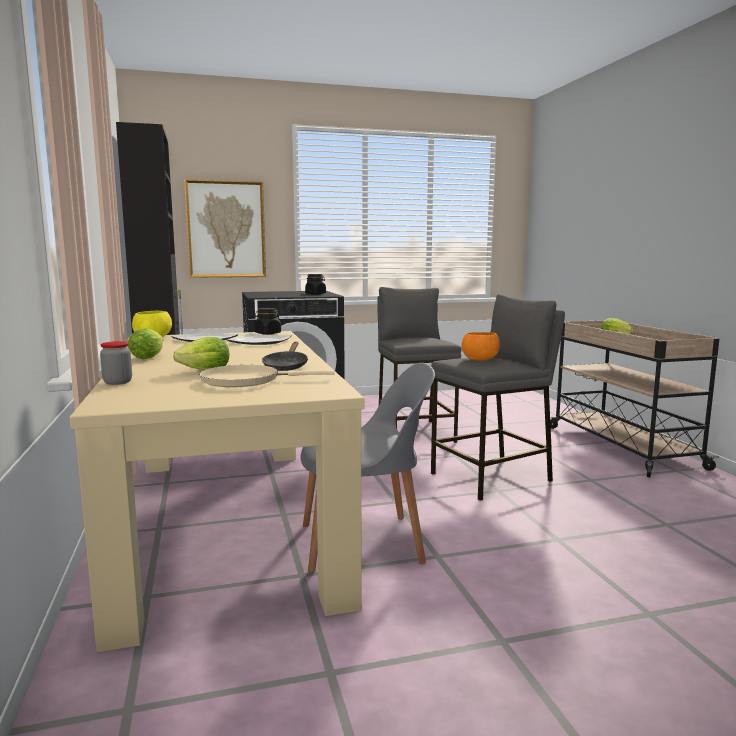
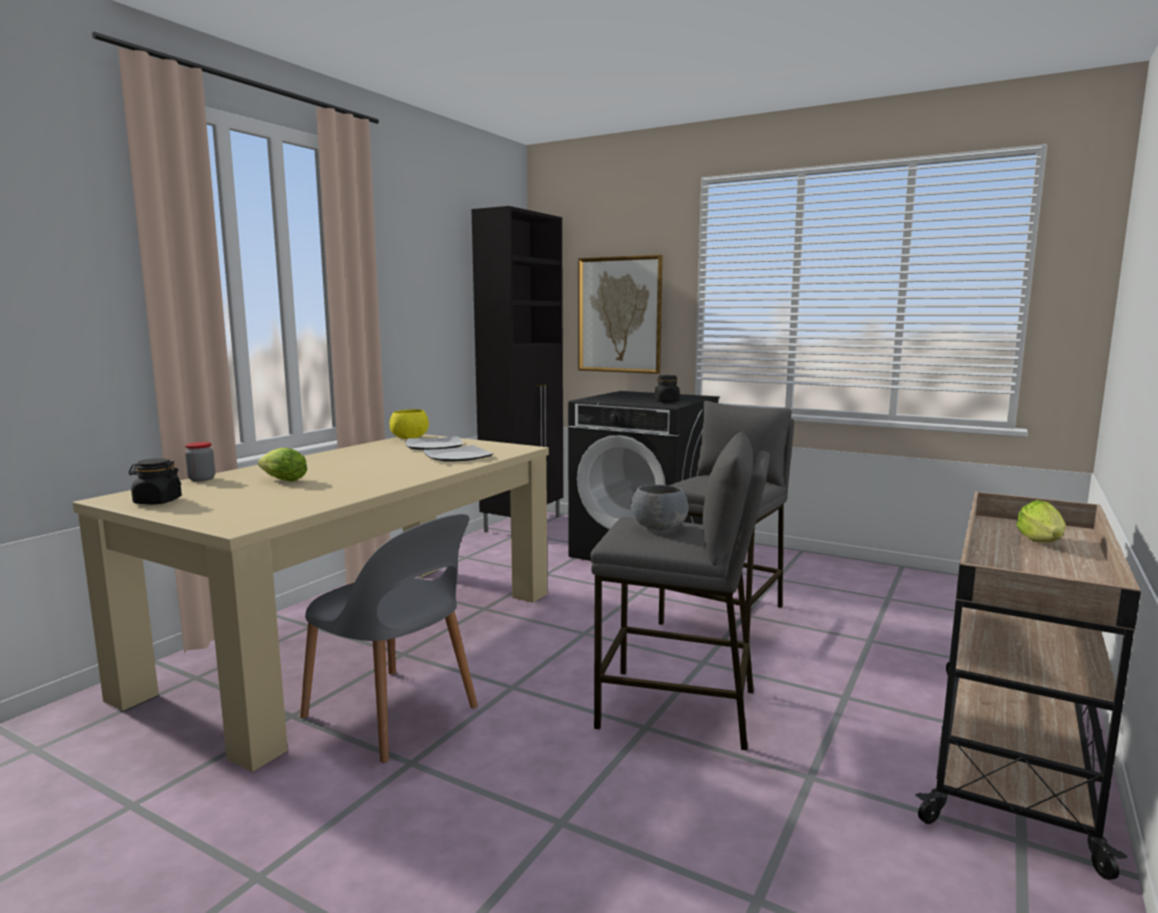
camera: 45 degrees right, 0 degrees up
(149, 357) = (319, 458): lettuce -> none
(246, 381) = (255, 498): beige frying pan -> none
(268, 333) = (510, 447): black jar -> black jar (157, 501)
(286, 366) = (342, 490): black frying pan -> none
(480, 360) = (660, 528): orange bowl -> grey bowl

